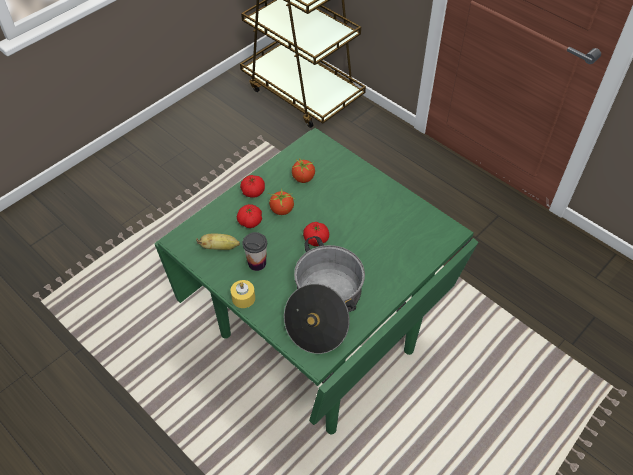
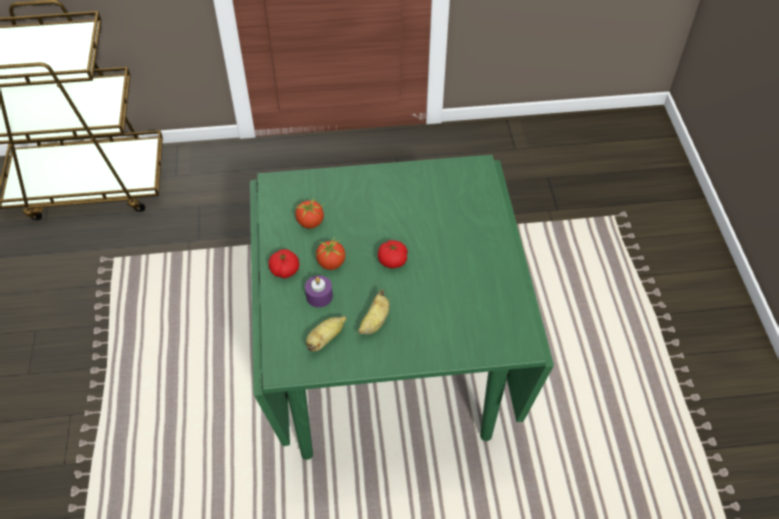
camera: 50 degrees left, 0 degrees up
(243, 298) = (404, 358): yellow candle -> none
(250, 222) = (319, 296): tomato -> purple candle
(257, 263) = (374, 322): cup -> banana
(324, 307) = (472, 304): cooking pot -> none

